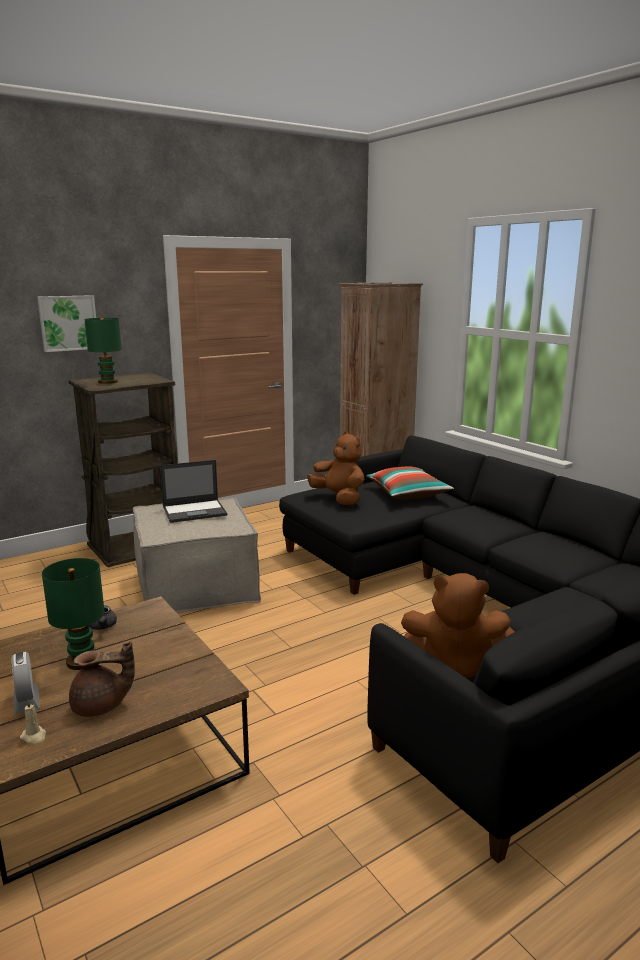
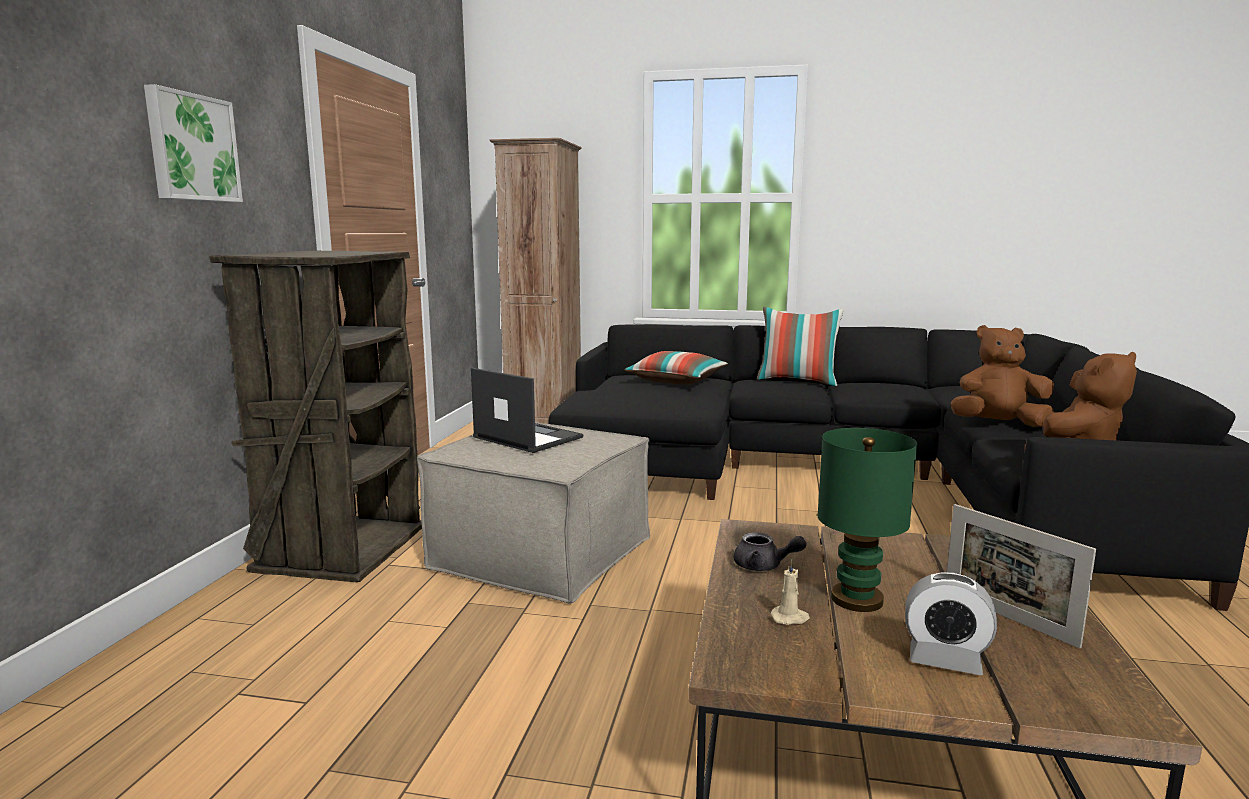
camera: 45 degrees left, 5 degrees down
(34, 736) = (1062, 677): beige candle -> beige candle (790, 618)
(101, 706) = (1007, 617): brown teapot -> picture frame
(107, 382) = (305, 254): green table lamp -> none
(195, 511) = (526, 437): laptop -> laptop turned 75 degrees counterclockwise
(339, 498) = (628, 397): brown plush toy -> brown plush toy (998, 425)
(506, 519) = (797, 381): none -> pillow

